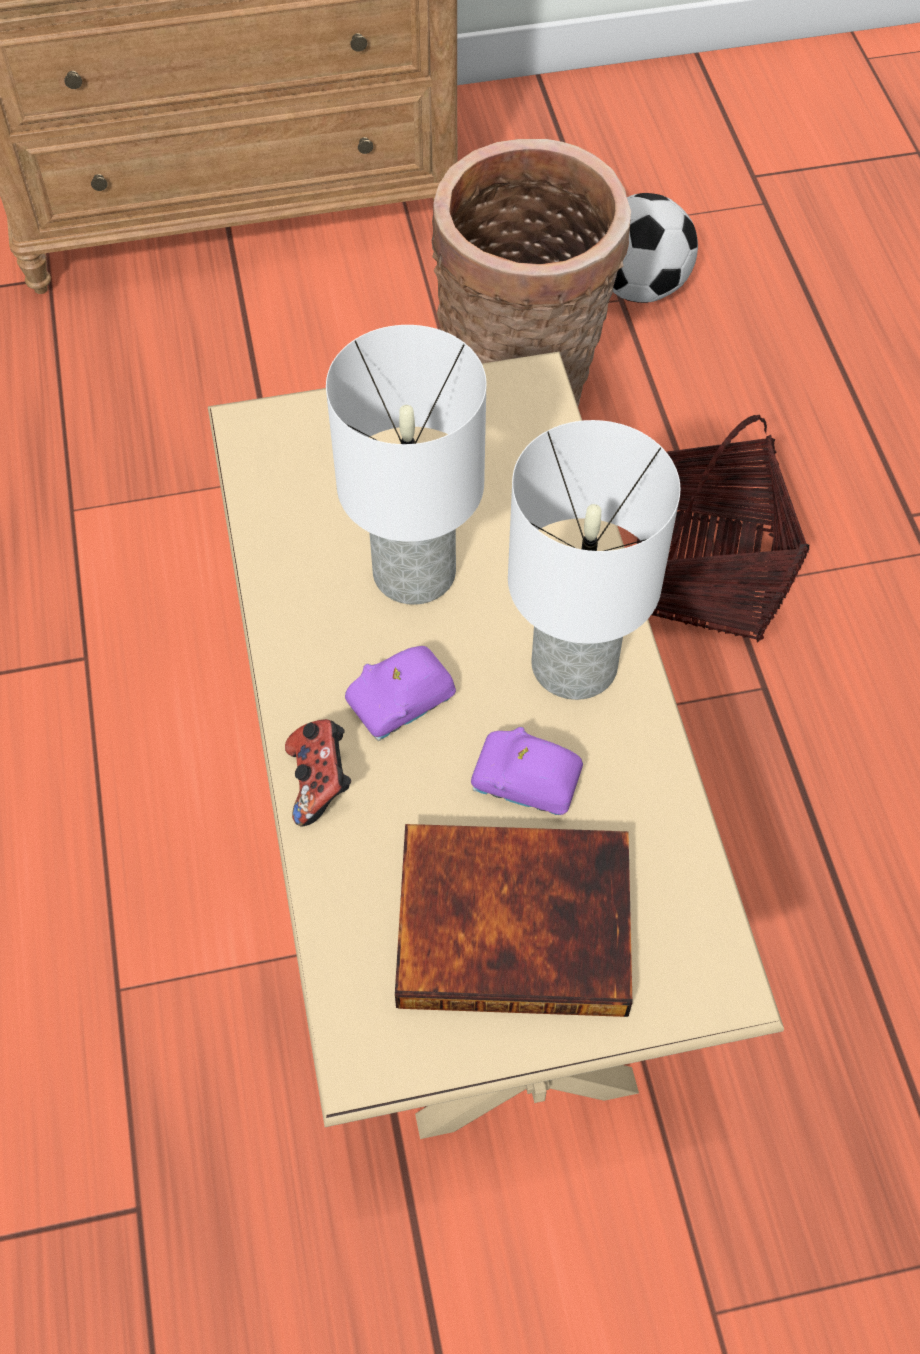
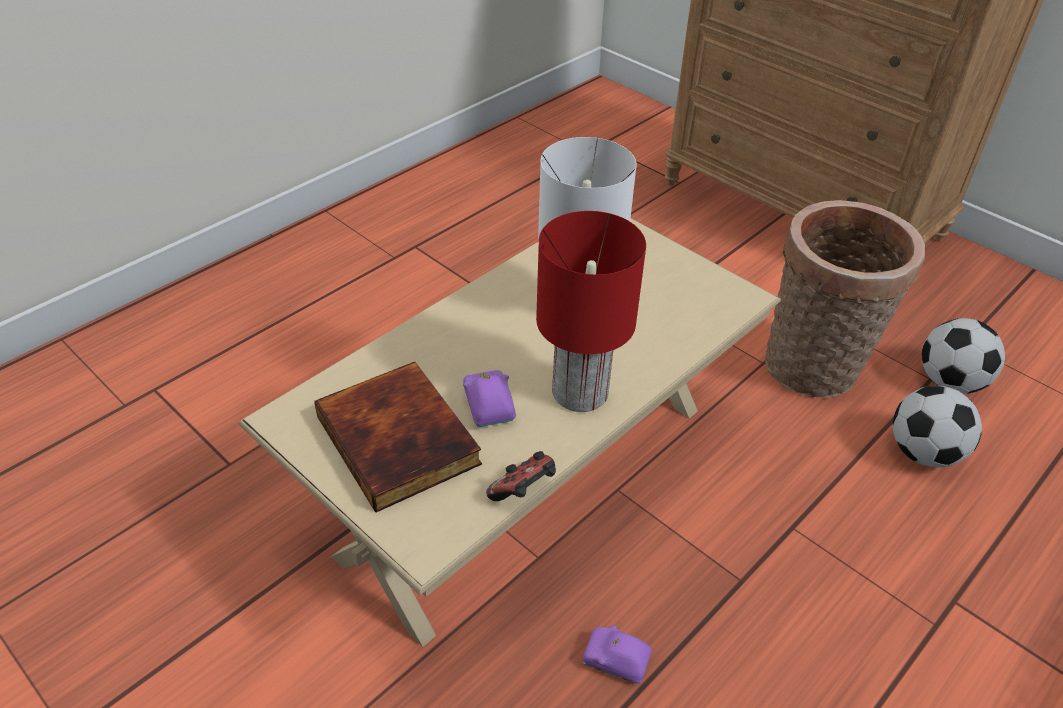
camera: 55 degrees right, 15 degrees down
(320, 782) = (424, 332): game controller -> game controller (524, 491)
(402, 702) = (495, 339): purple toy car -> purple toy car (616, 661)
(574, 662) = (581, 392): white table lamp -> red table lamp
(701, 575) = (786, 510): basket -> none
(716, 390) = (923, 453): none -> football

